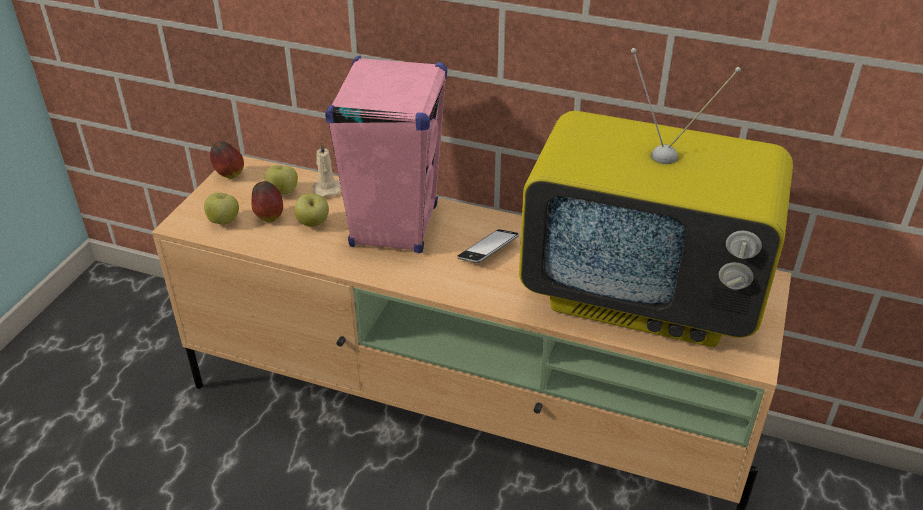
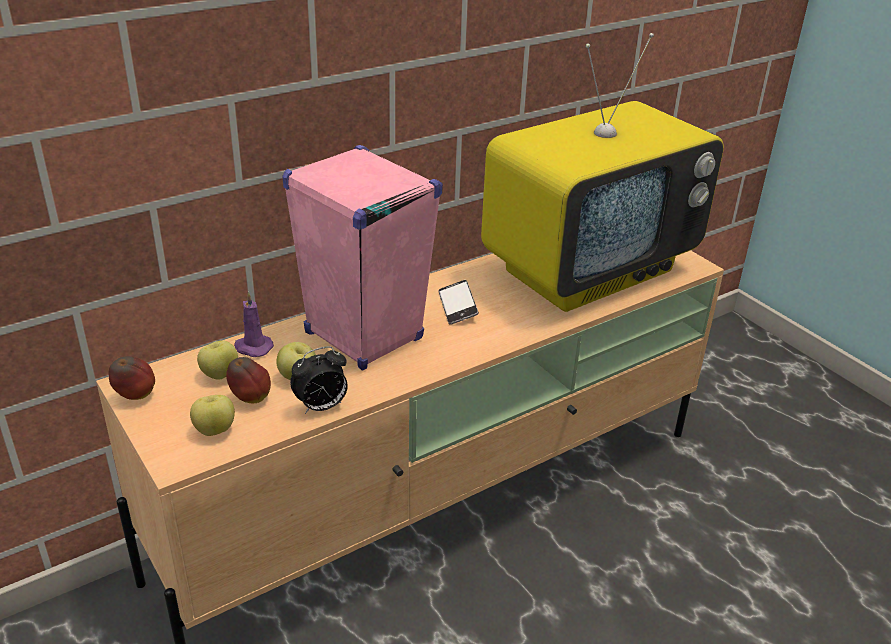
camera: 55 degrees left, 5 degrees down
(290, 250) = (321, 407): none -> alarm clock
(326, 188) = (252, 347): beige candle -> purple candle

